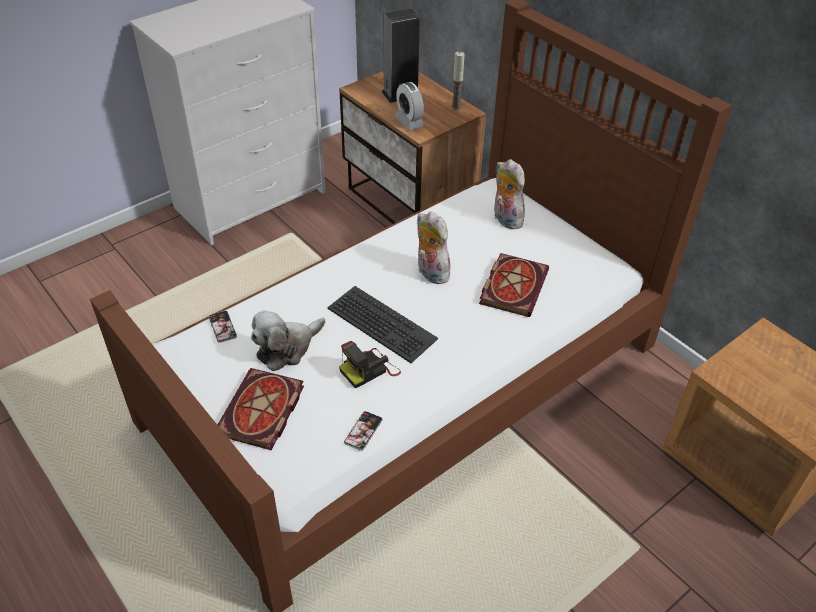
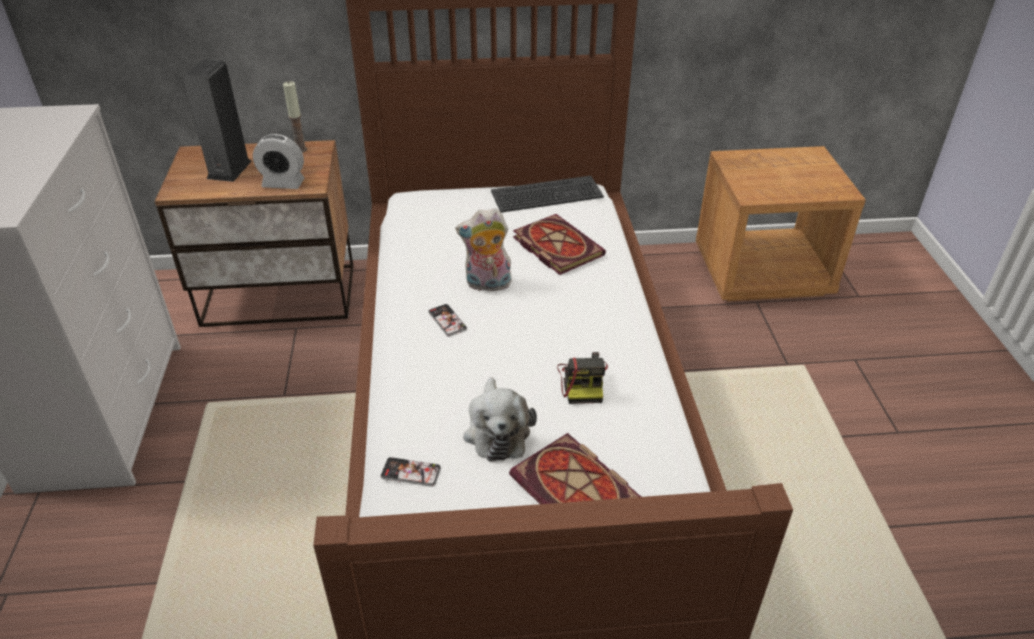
camera: 55 degrees left, 5 degrees down
(363, 431) = (663, 422): phone -> phone (447, 320)
(380, 324) = (527, 347): keyboard -> keyboard (547, 195)
(505, 219) = (463, 211): plush toy -> none

